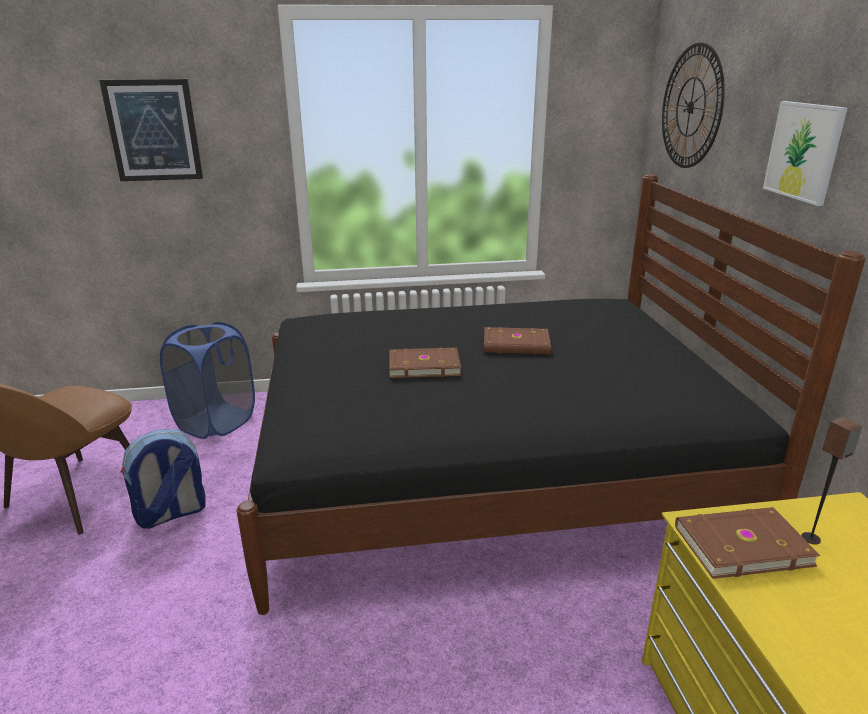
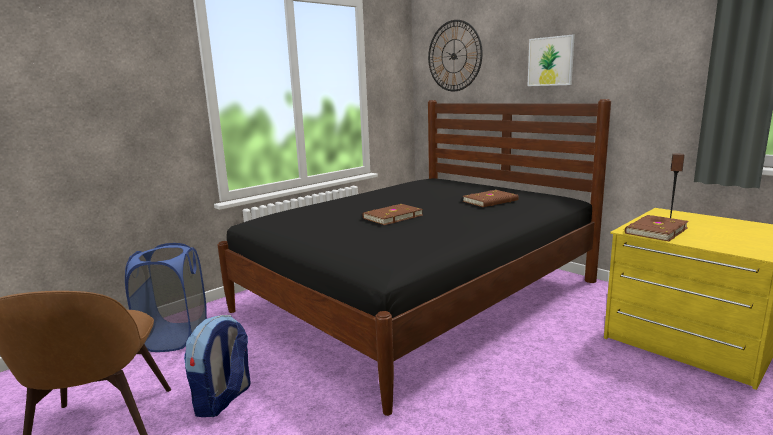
camera: 35 degrees left, 10 degrees down
(153, 130) = (85, 76): picture -> none
(516, 345) = (424, 199): brown book -> brown book (491, 201)

